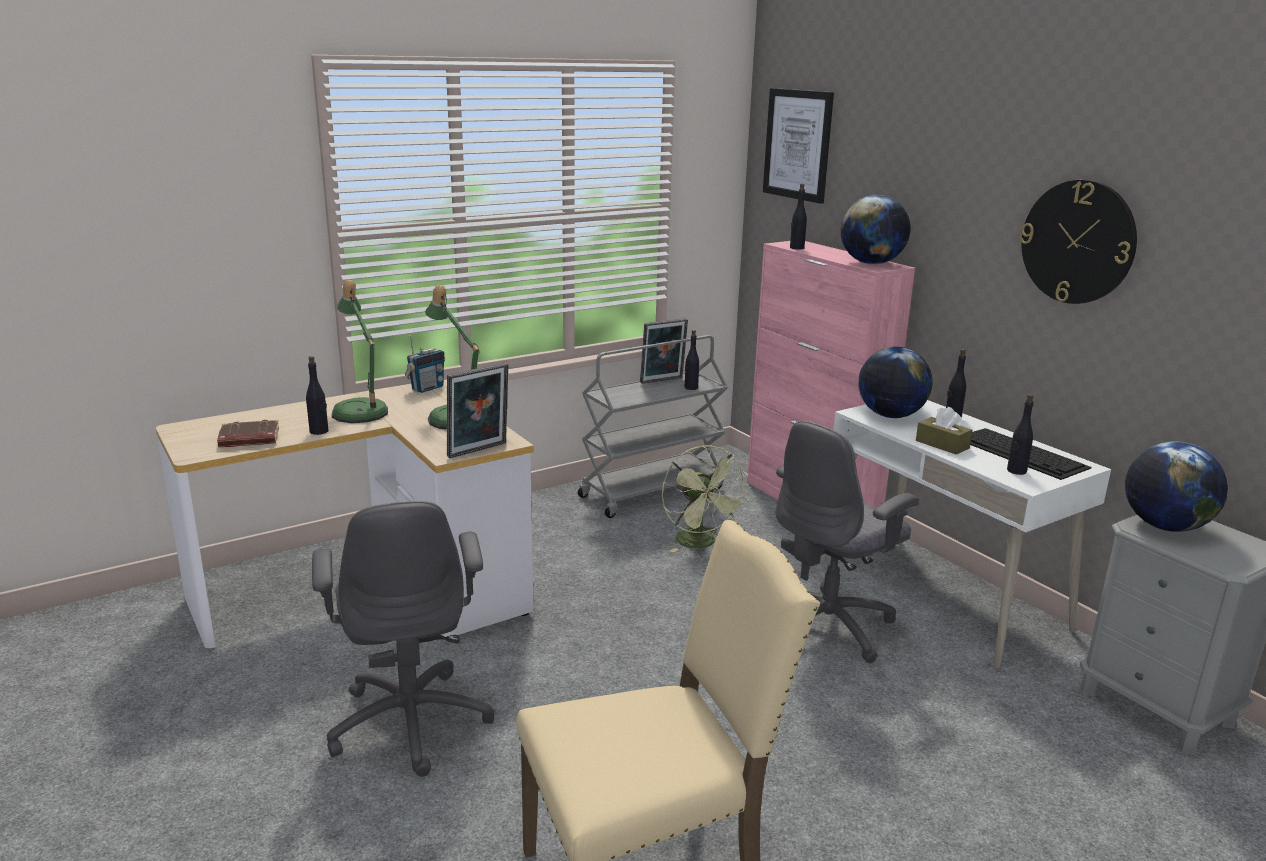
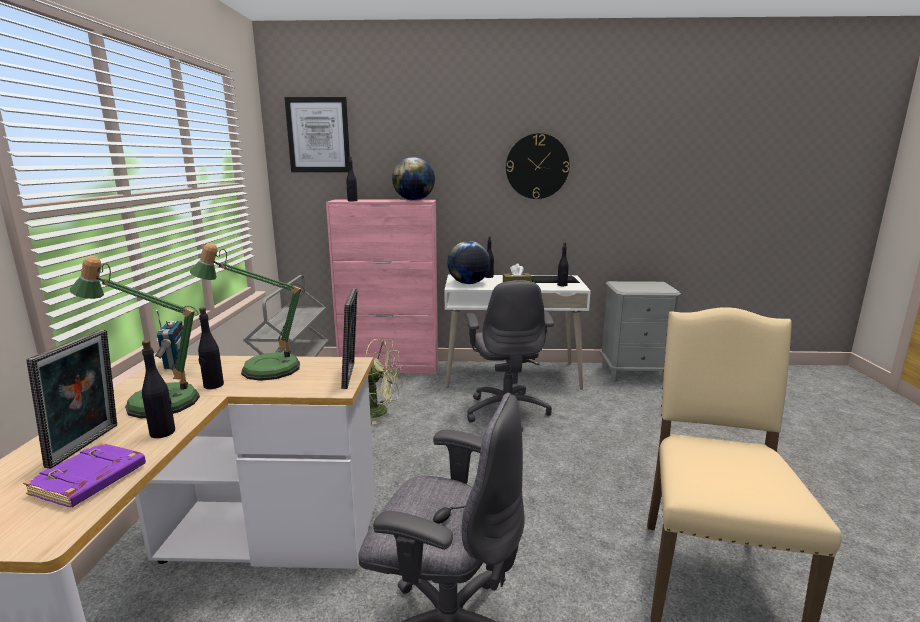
camera: 55 degrees left, 5 degrees down
(248, 439) = (89, 481): brown book -> purple book
(662, 381) = (281, 316): picture frame -> picture frame (88, 445)
(691, 388) = (307, 314): black bottle -> black bottle (213, 385)
(1164, 526) = (628, 287): globe -> none

